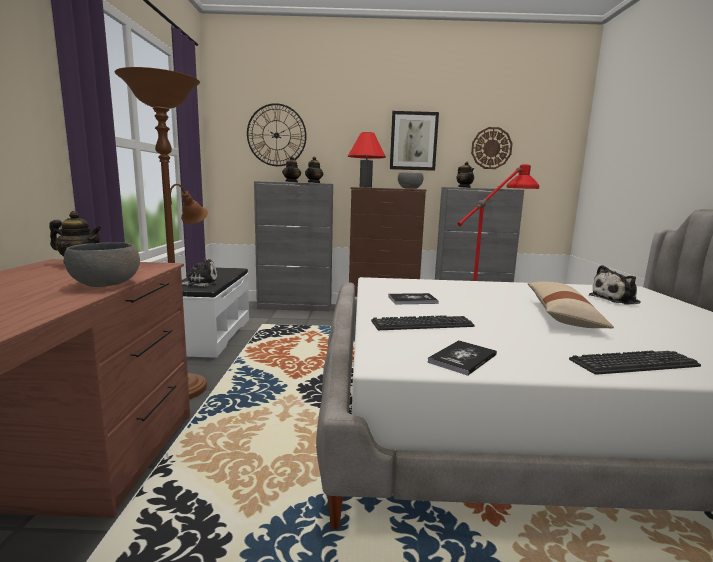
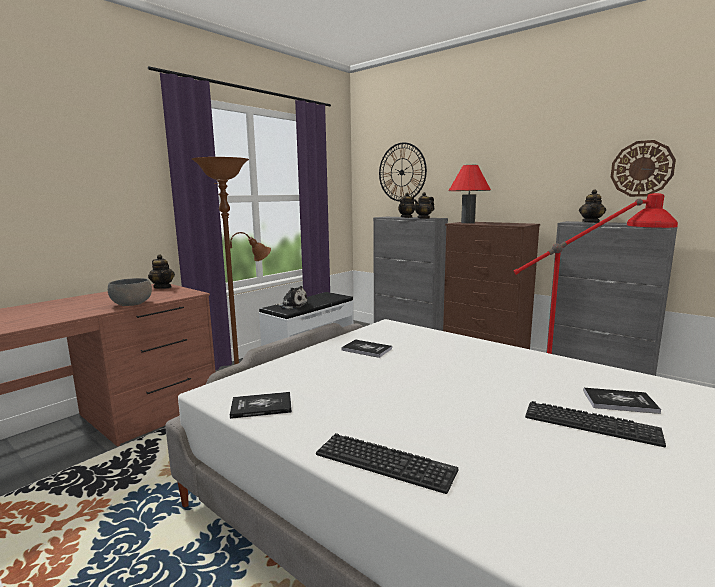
camera: 40 degrees right, 0 degrees up
(409, 188) = (514, 224): grey bowl -> none
(413, 141) = (535, 167): picture -> none
(422, 324) = (312, 372): keyboard -> keyboard (591, 424)
(562, 316) = (468, 400): beige pillow -> none
(616, 299) = (619, 402): plush toy -> book

